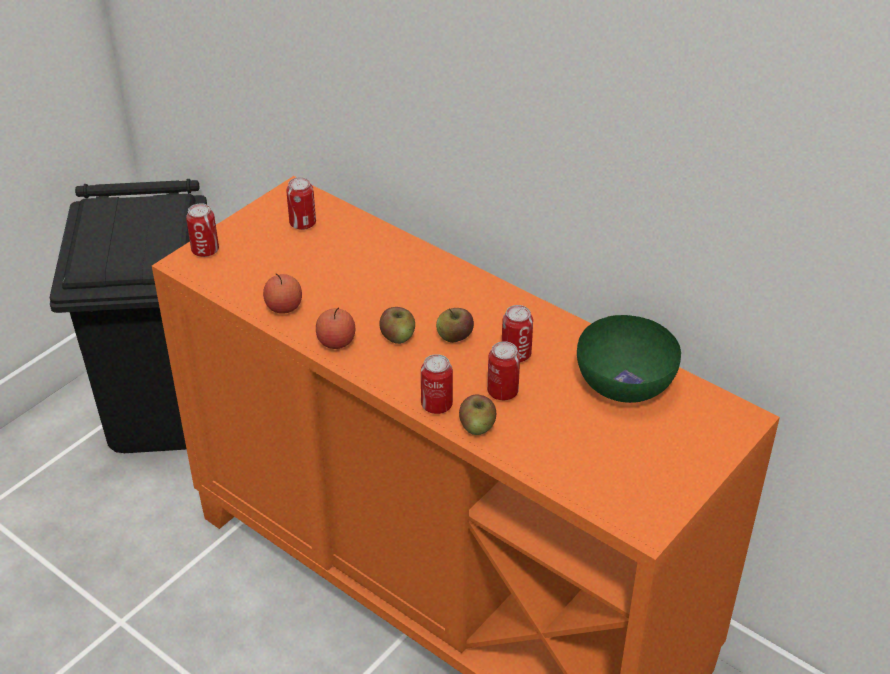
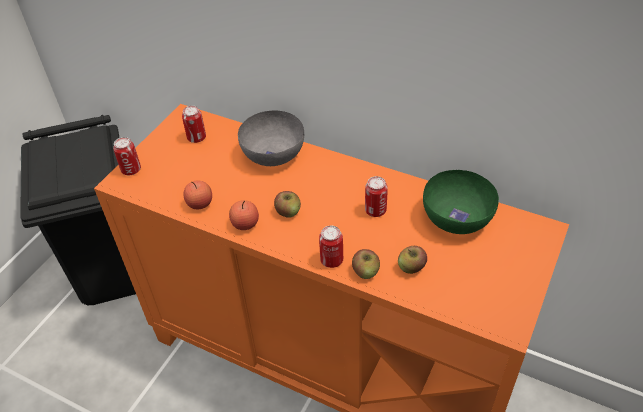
camera: 10 degrees left, 5 degrees up
(401, 261) = (274, 154): none -> grey bowl
(455, 337) = (328, 205): apple -> apple (411, 267)
(502, 392) = (375, 241): can -> none

